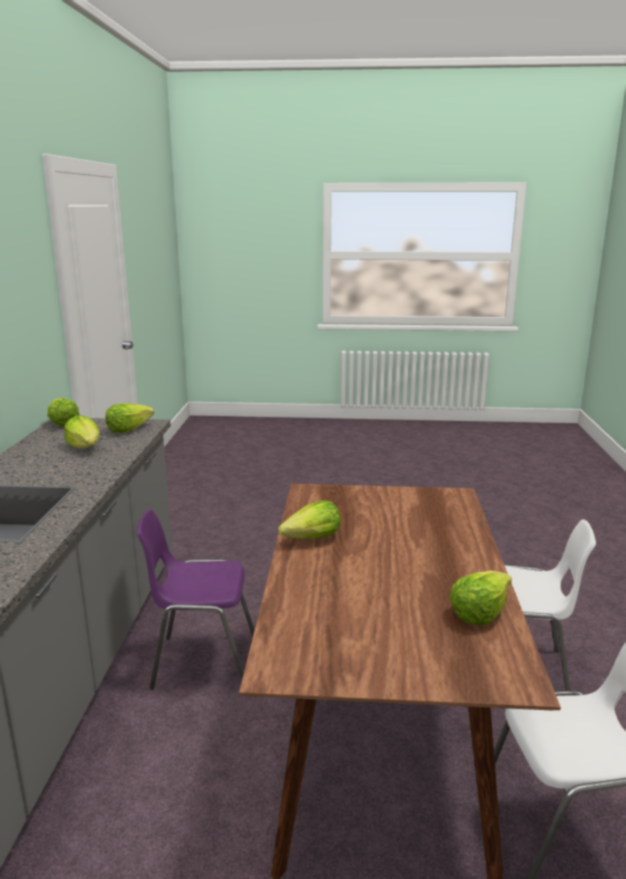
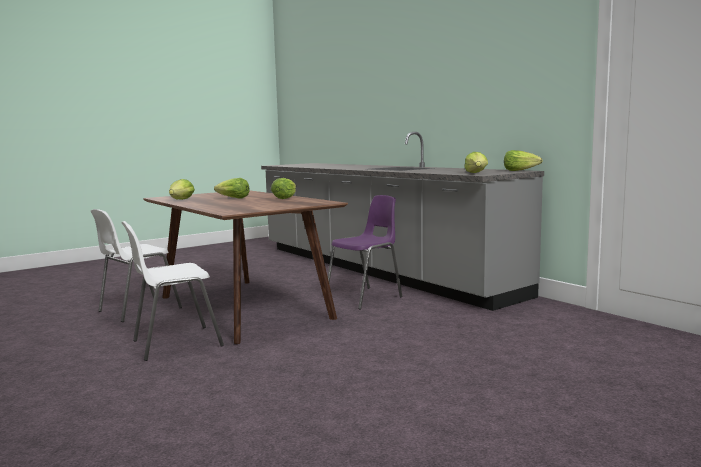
camera: 140 degrees right, 10 degrees down
(85, 447) = (457, 171): lettuce -> lettuce (233, 198)

